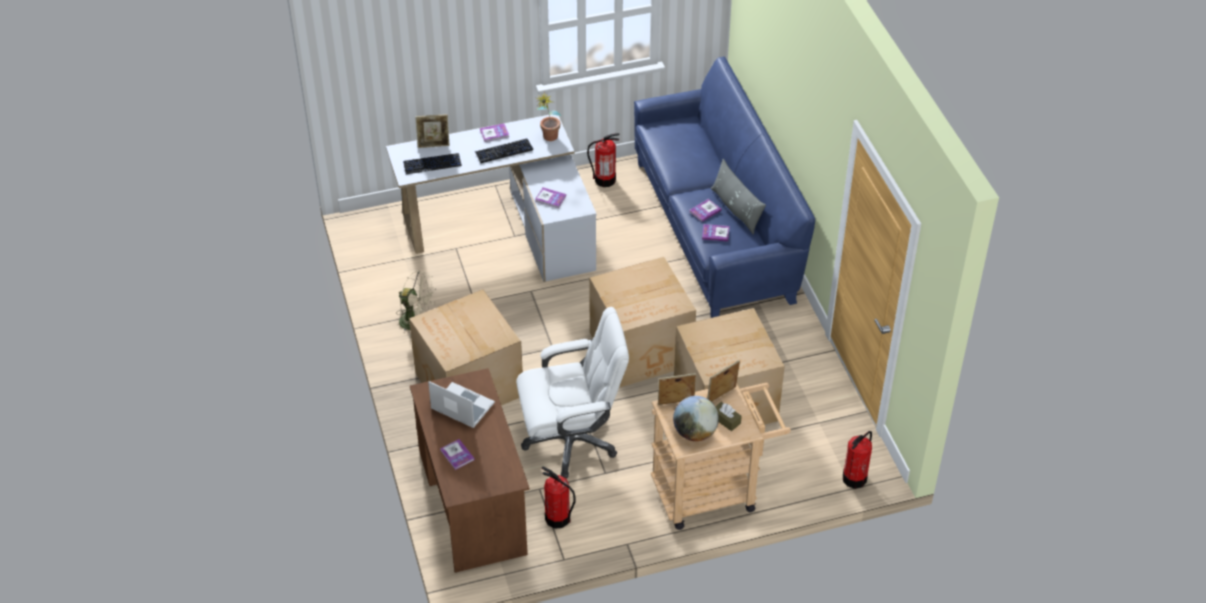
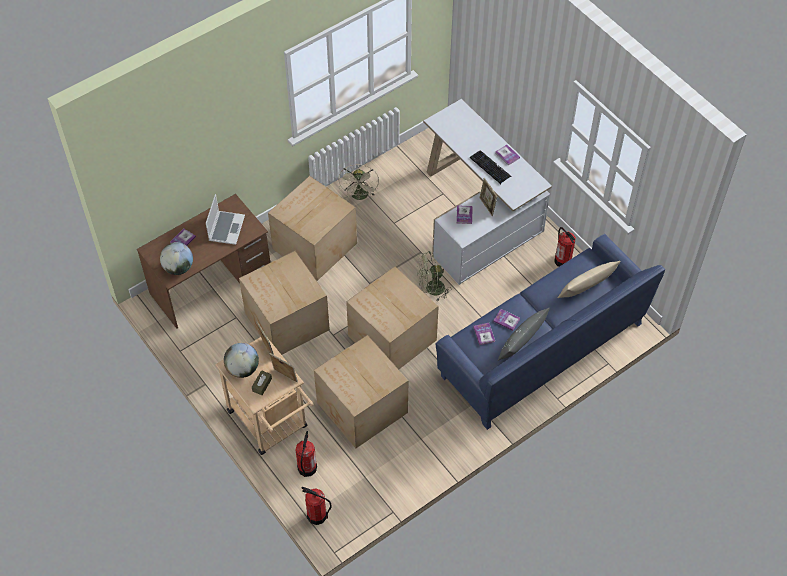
camera: 70 degrees right, 10 degrees up
(432, 164) = (455, 131): keyboard -> none
(433, 145) = (475, 125): picture frame -> picture frame (487, 206)
(501, 469) = (178, 268): none -> globe
(548, 139) = (518, 190): potted plant -> none
(557, 518) = (213, 336): fire extinguisher -> fire extinguisher (307, 468)
(572, 440) = (286, 322): white office chair -> cardboard box
(589, 297) = (431, 289): none -> green fan
(689, 140) = (586, 287): none -> beige pillow

